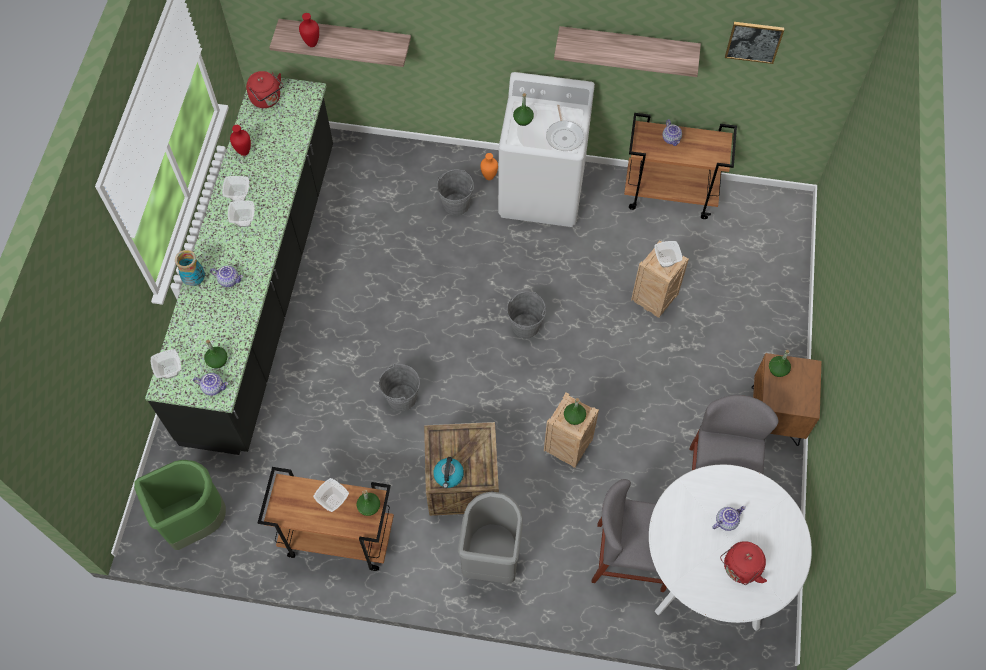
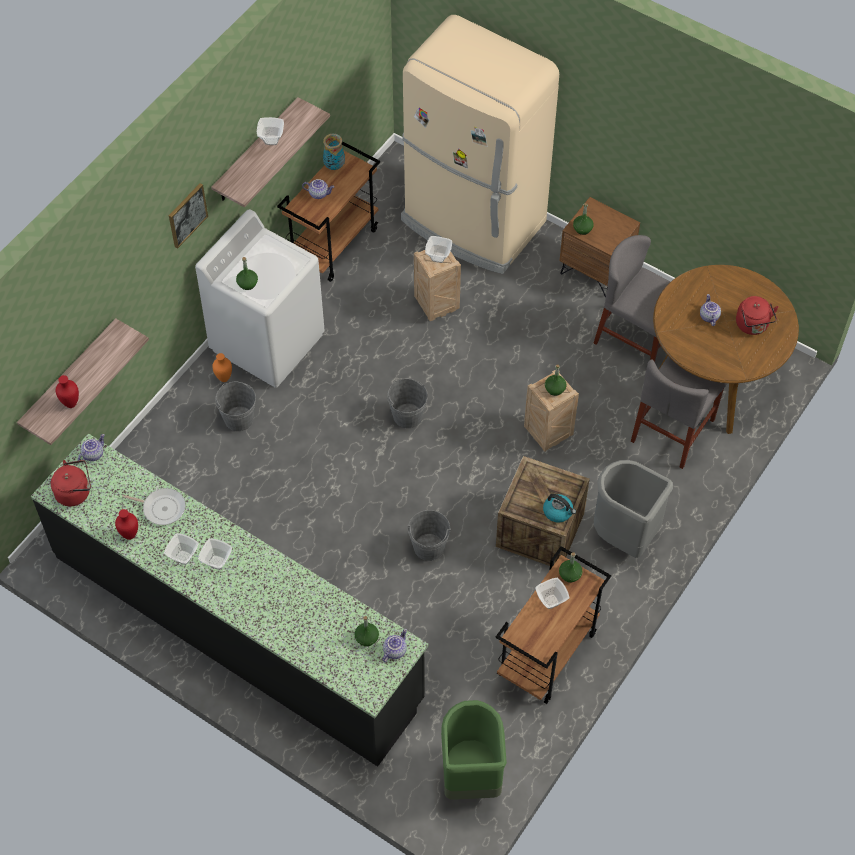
camera: 65 degrees left, 5 degrees down
(171, 372) = (358, 683): bowl -> bowl (272, 140)
(195, 280) = (261, 629): vase -> vase (334, 166)
(229, 280) = (279, 598): teapot -> teapot (93, 454)
(564, 136) = (286, 260): frying pan -> frying pan (162, 508)
(710, 571) = (711, 379): white dining table -> brown dining table
(754, 41) = (326, 58): picture -> picture (187, 215)
(762, 291) = (473, 223): none -> beige fridge

